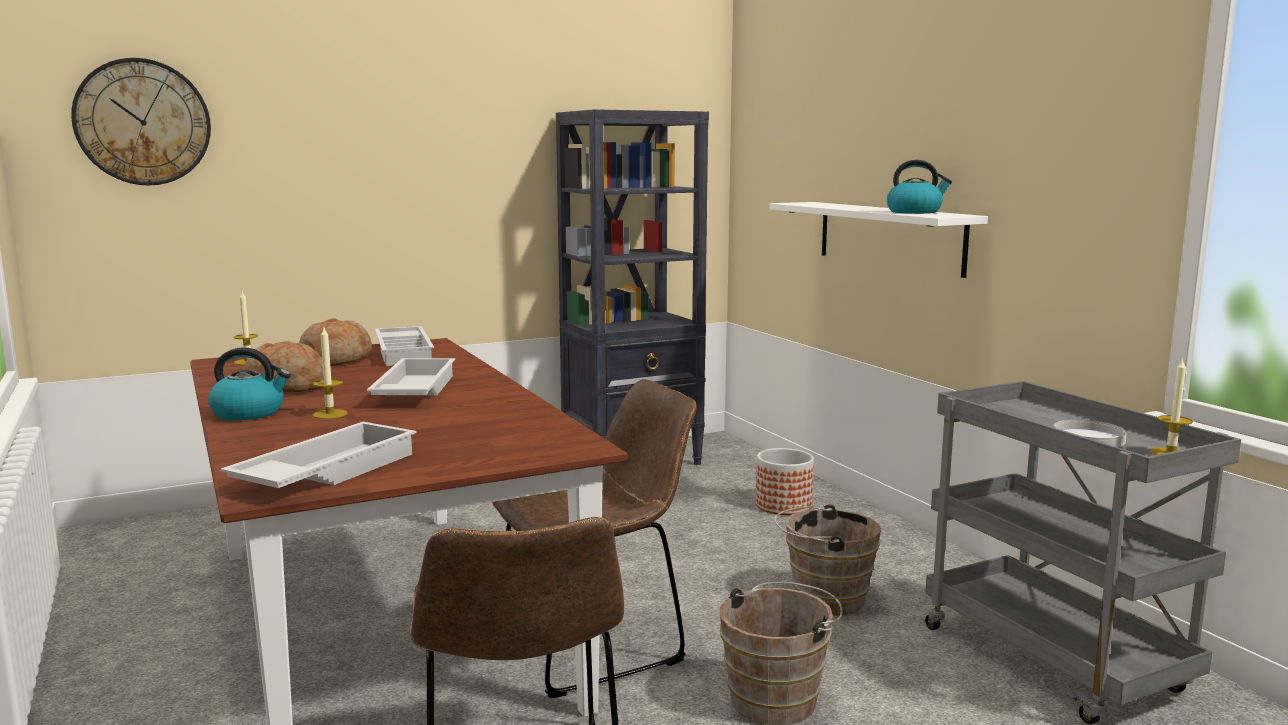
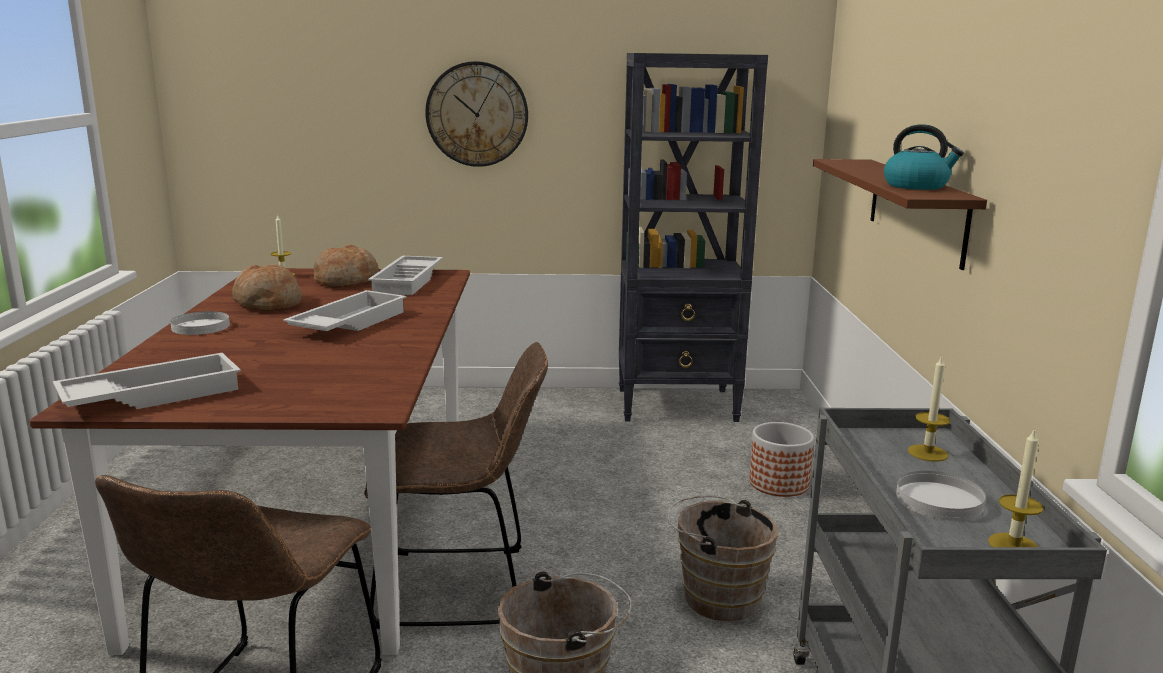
camera: 25 degrees right, 5 degrees up
(143, 122) = (255, 61): wall clock -> wall clock (477, 114)
(249, 413) = (200, 326): kettle -> white plate
(330, 414) = (250, 337): candle -> candle (927, 453)
(889, 236) = (916, 209): white shelf -> brown shelf

